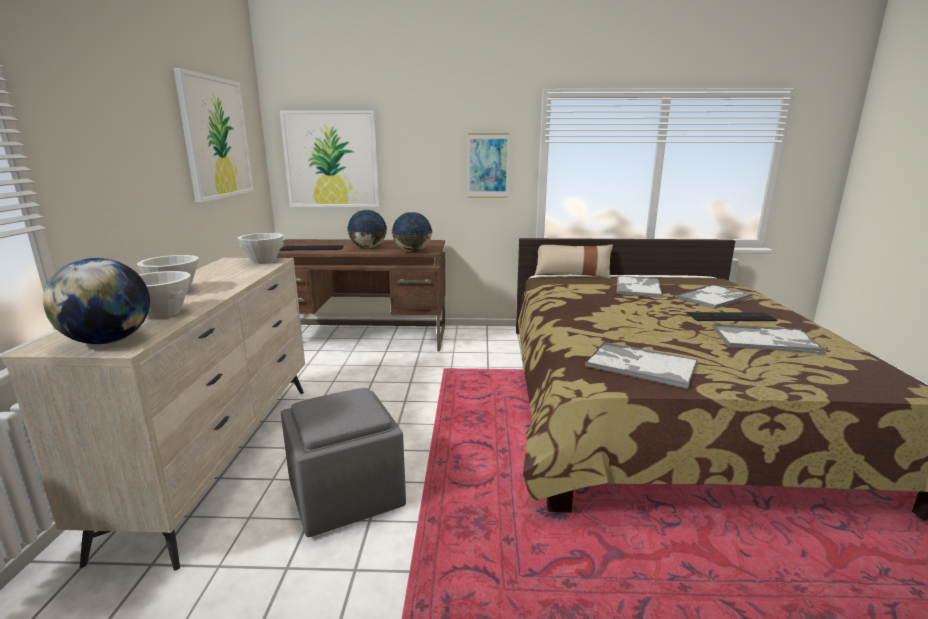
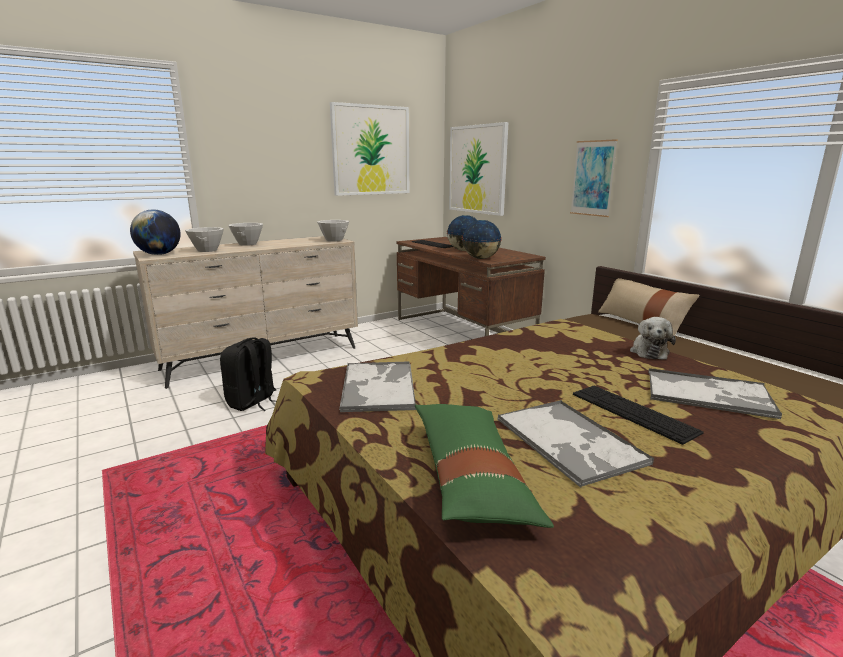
camera: 55 degrees right, 0 degrees up
(347, 495) = (252, 402): grey ottoman -> black backpack
(638, 287) = (648, 351): tray -> plush toy
(807, 374) = (471, 476): none -> green pillow

